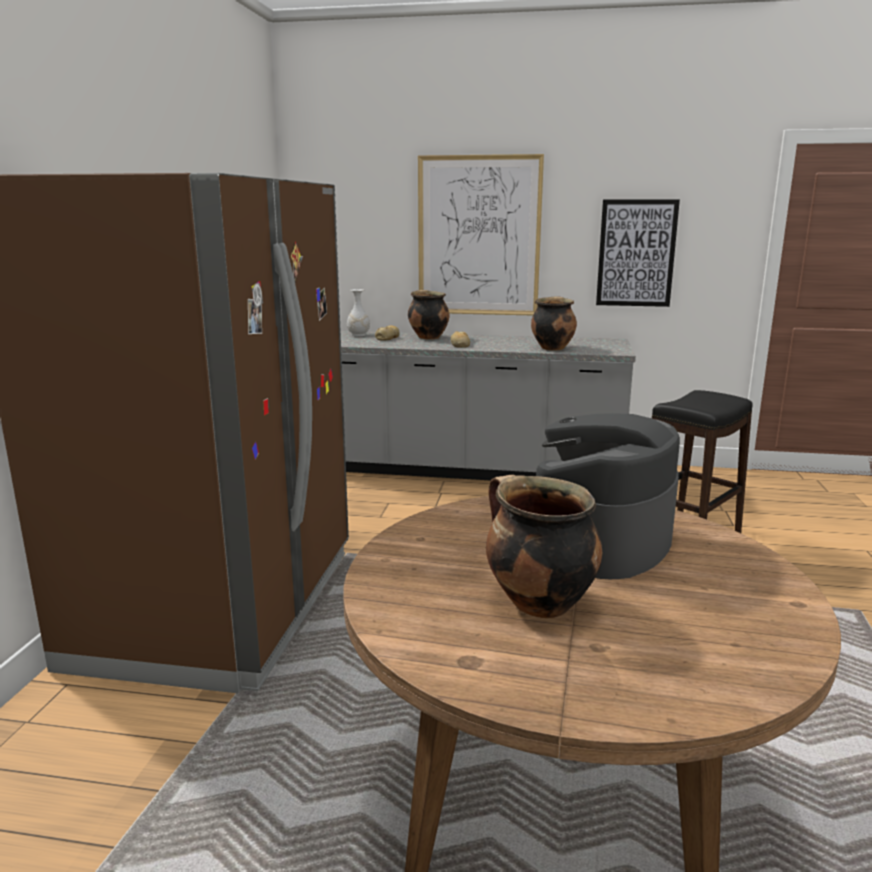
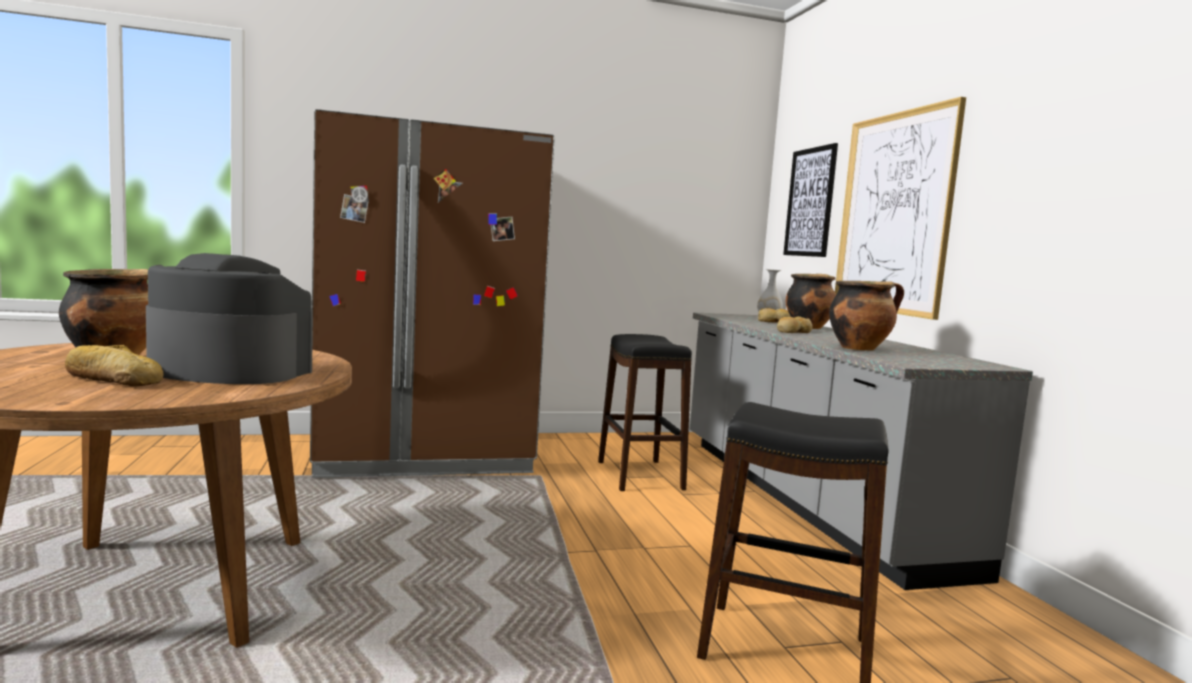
camera: 65 degrees right, 10 degrees down
(379, 511) = (640, 475): none -> black stool
(636, 253) = (1068, 231): picture -> picture (810, 202)
(672, 592) = (112, 379): none -> bread

